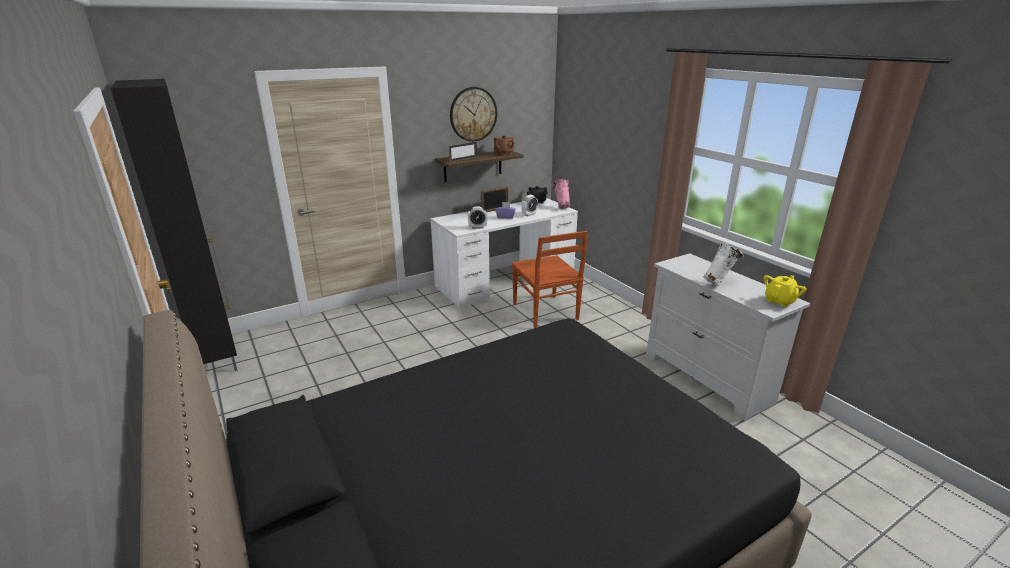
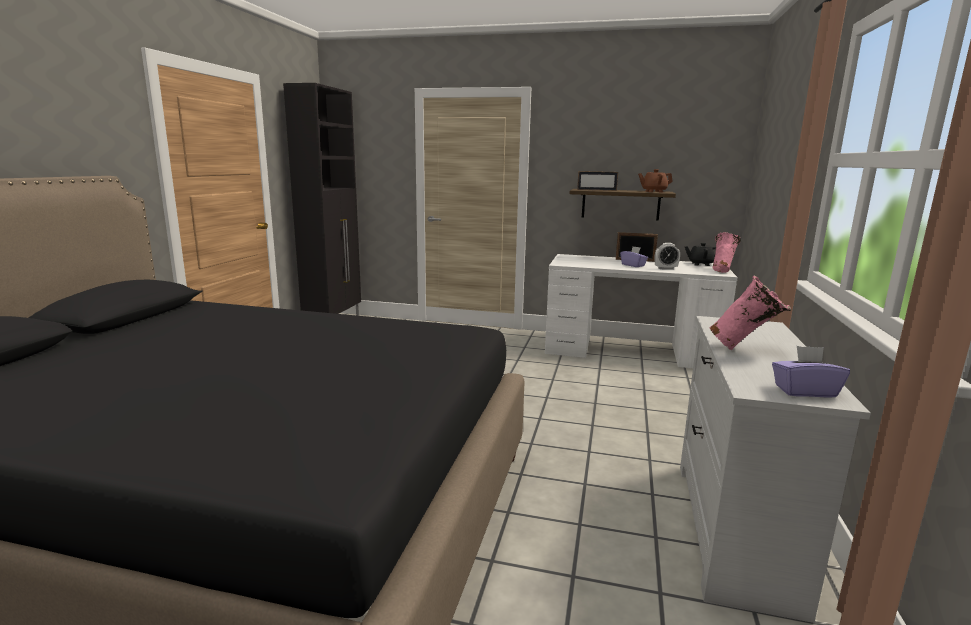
camera: 45 degrees right, 10 degrees down
(473, 114) = (628, 144): wall clock -> none
(477, 227) = (583, 265): alarm clock -> none
(545, 312) = (626, 386): brown chair -> none
(719, 283) = (745, 350): white vase -> pink vase
(780, 301) = (804, 391): yellow teapot -> purple tissue box

